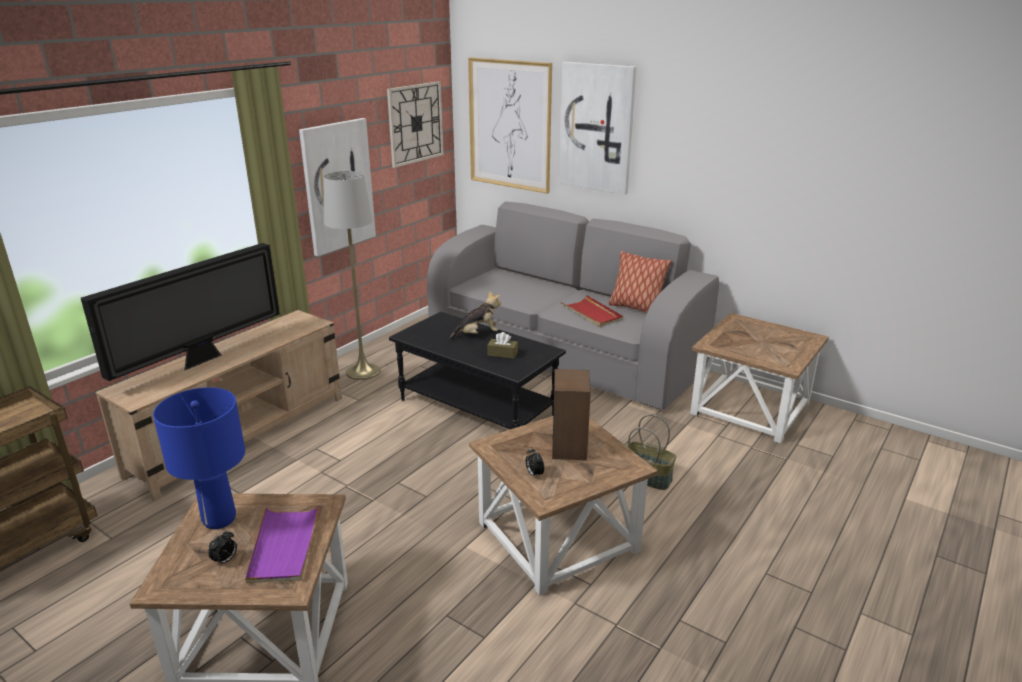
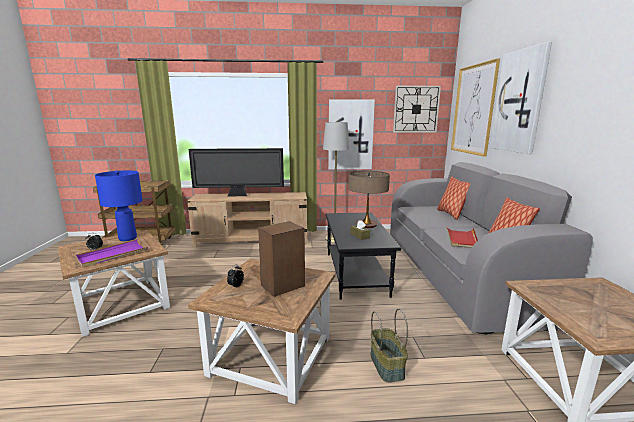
camera: 50 degrees right, 10 degrees down
(477, 335) = (366, 225): plush toy -> table lamp
(526, 280) = (451, 214): none -> pillow

